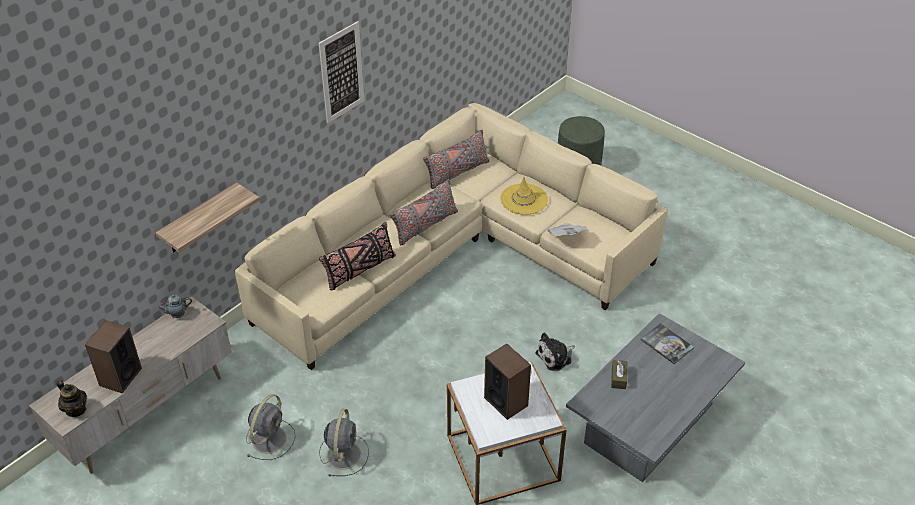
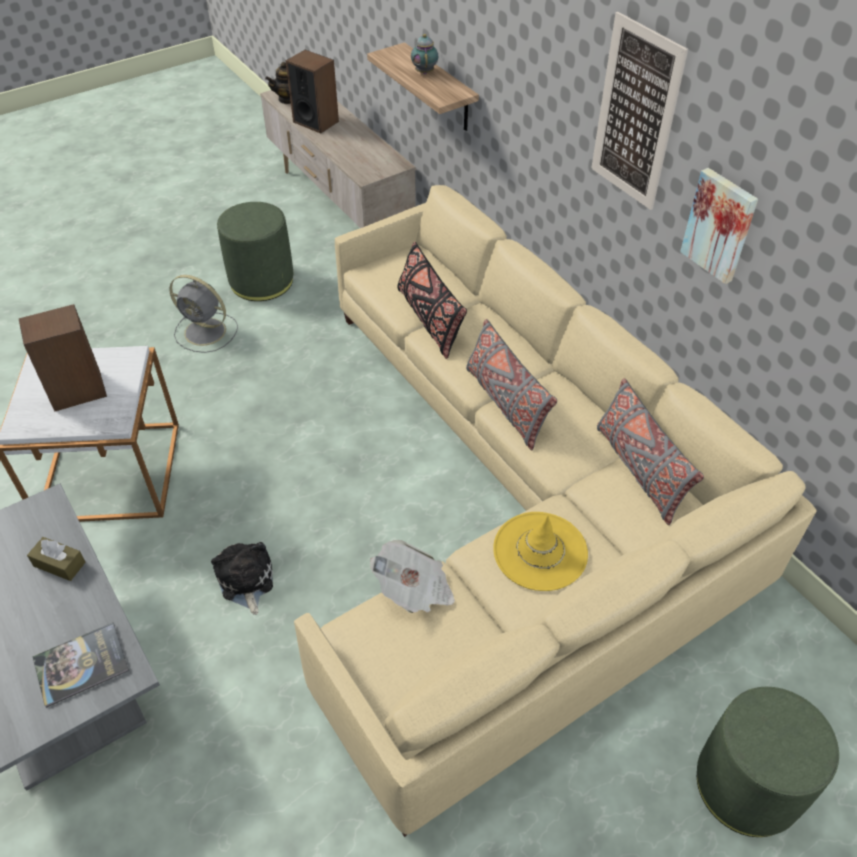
camera: 105 degrees right, 5 degrees up
(177, 315) = (388, 156): teapot -> teapot (424, 72)
(270, 438) = (262, 281): grey fan -> green ottoman
(394, 67) = (720, 225): none -> picture

